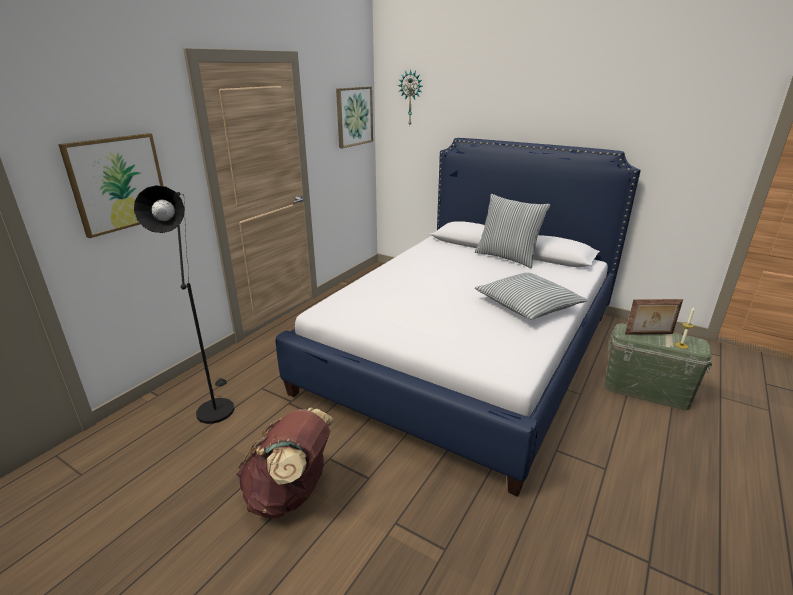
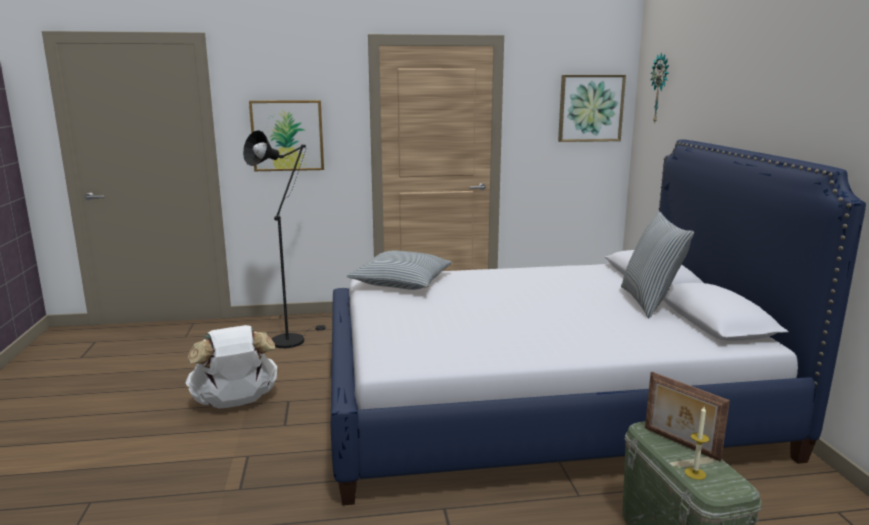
camera: 50 degrees right, 10 degrees down
(290, 493) = (235, 403): brown backpack -> white backpack
(528, 305) = (543, 338): pillow -> pillow (401, 281)

